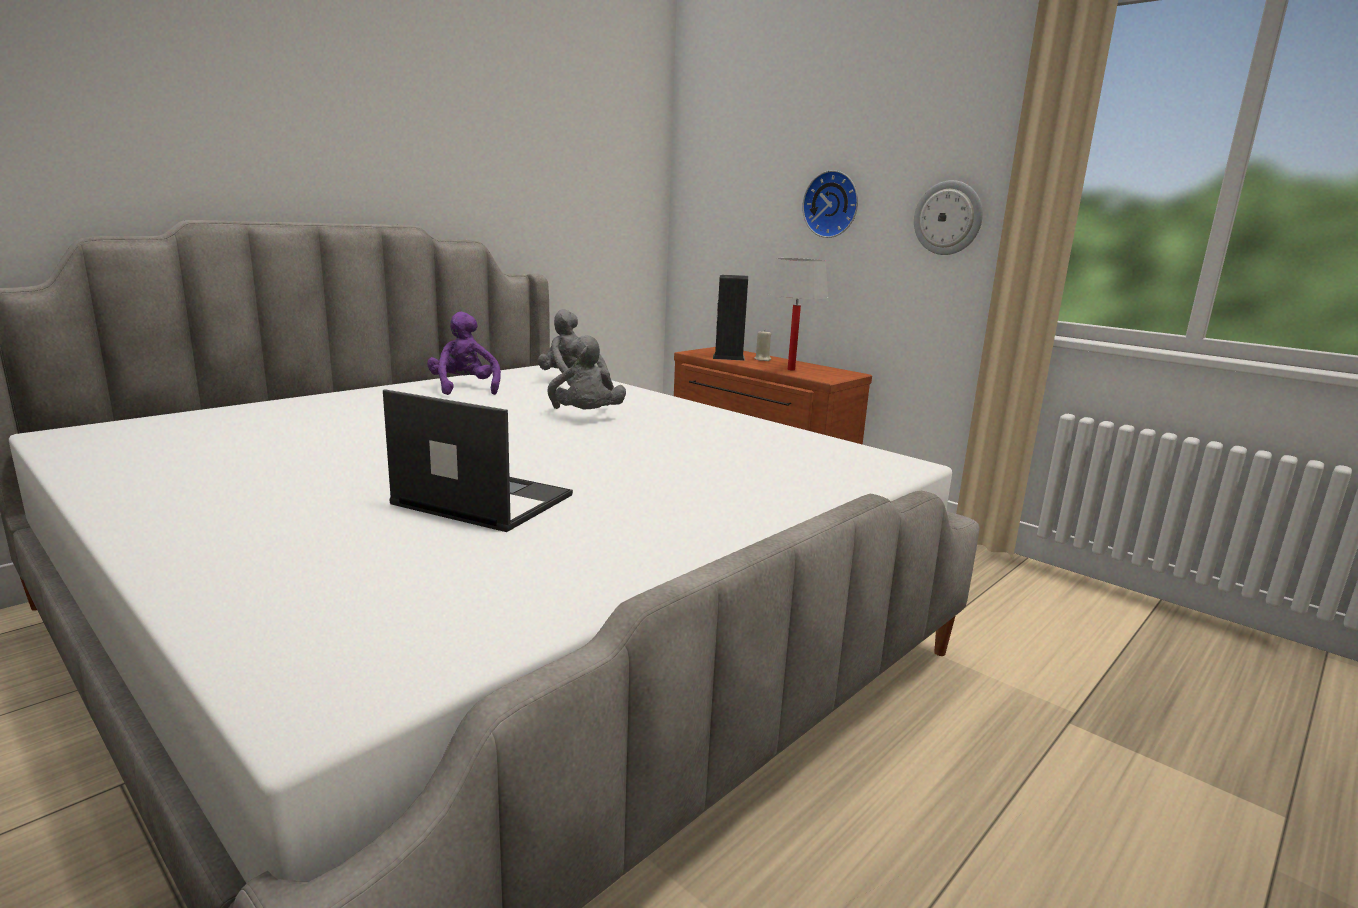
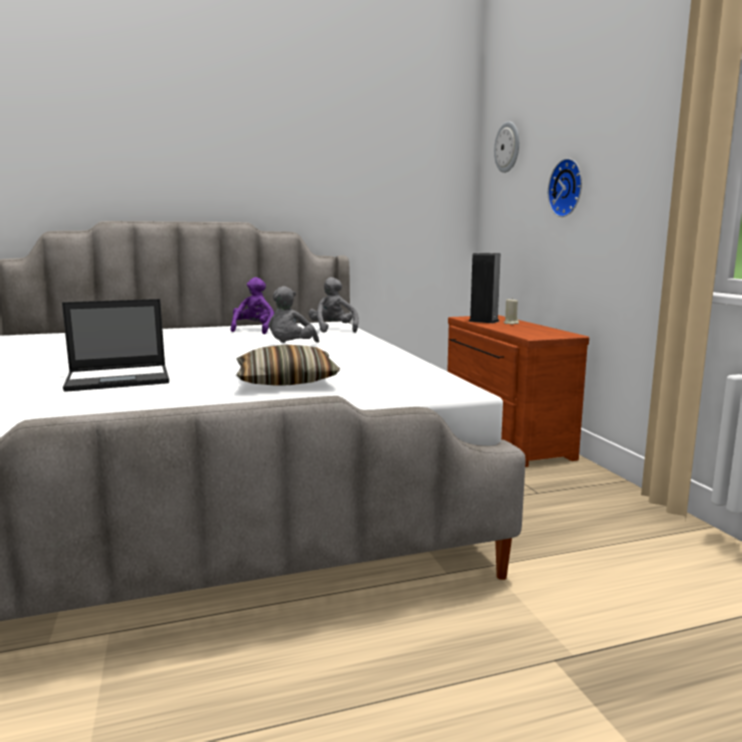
camera: 30 degrees right, 5 degrees down
(481, 499) = (120, 378): laptop -> laptop turned 105 degrees clockwise
(704, 473) = (286, 381): none -> pillow
(791, 370) = (517, 330): white table lamp -> none
(948, 218) = (645, 188): wall clock -> wall clock (508, 147)

